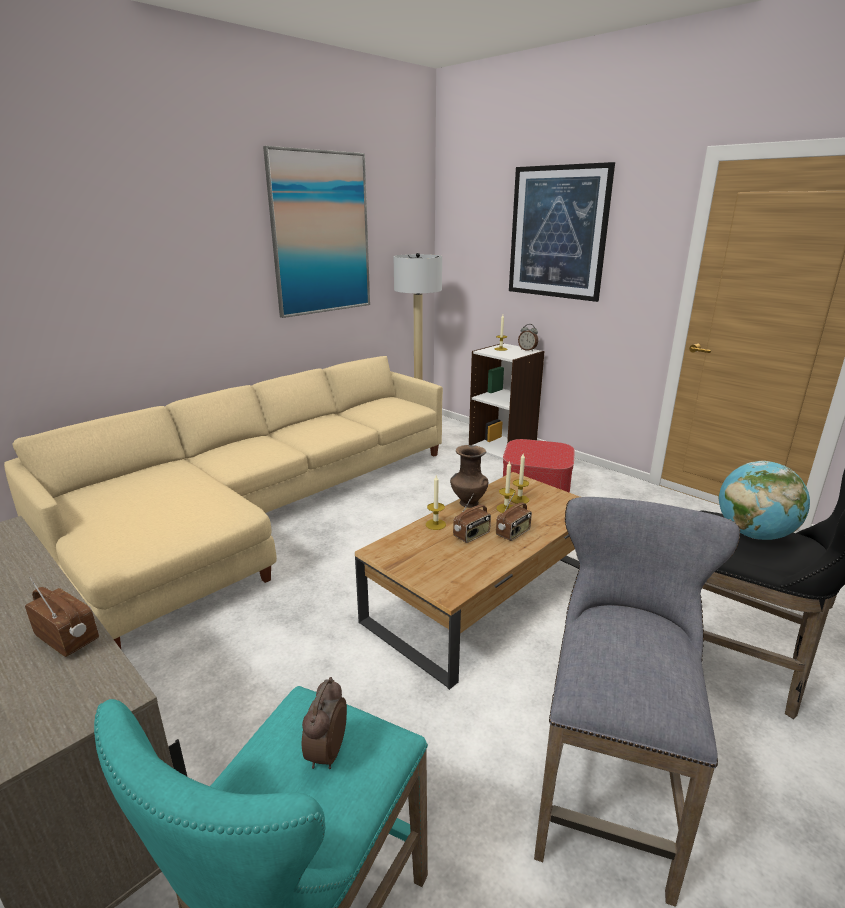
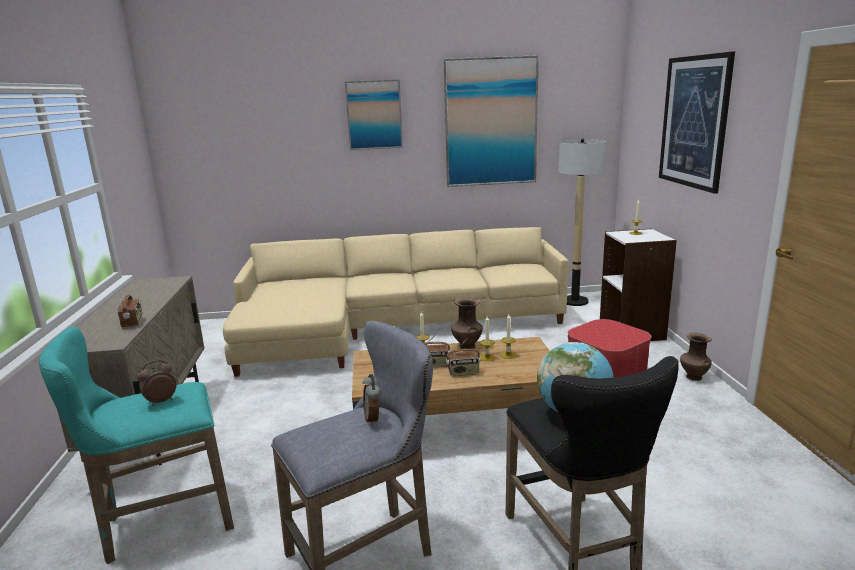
camera: 40 degrees right, 5 degrees down
(180, 221) = (374, 115): none -> picture
(527, 350) = (660, 237): alarm clock -> alarm clock (373, 419)
(595, 475) = (693, 377): none -> brown vase

